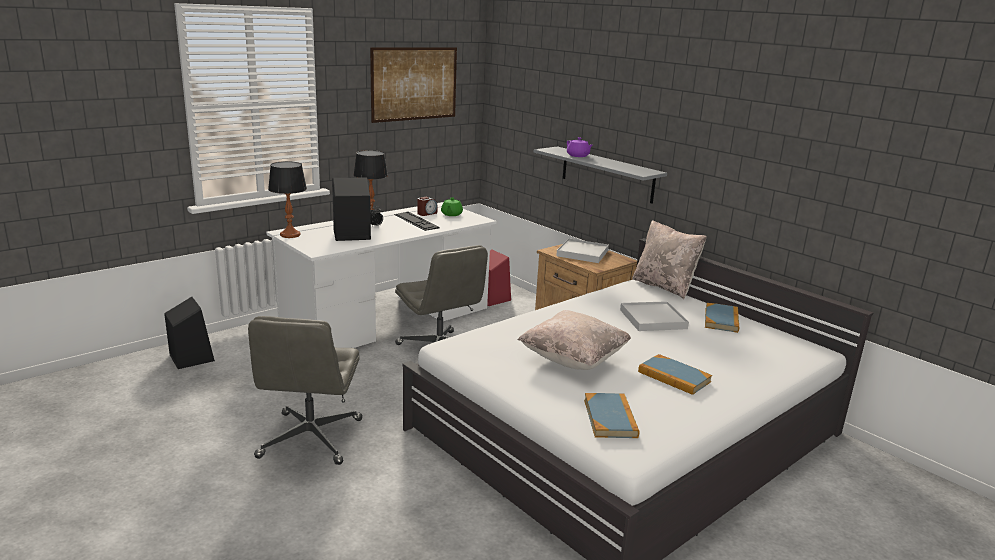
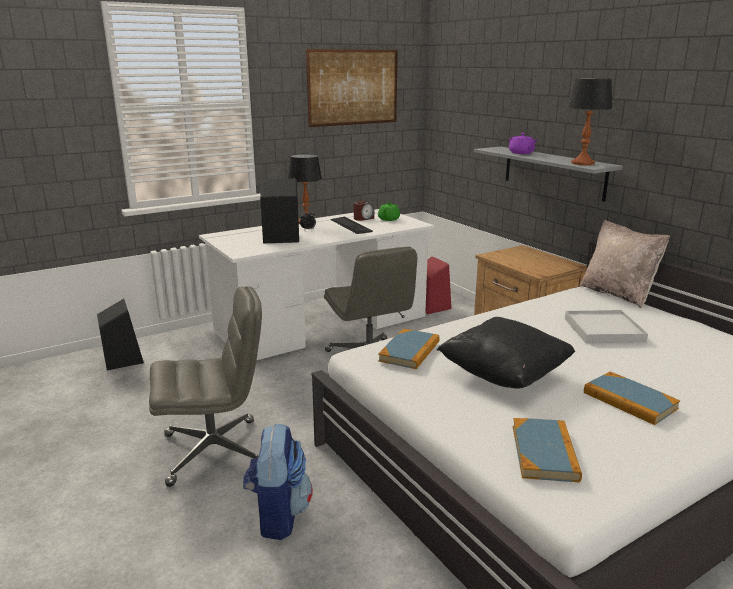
camera: 10 degrees right, 0 degrees up
(290, 235) = (220, 238): table lamp -> table lamp (582, 163)
(311, 439) = (215, 451): grey office chair -> grey office chair turned 120 degrees counterclockwise
(382, 488) = (278, 515): none -> backpack
(573, 359) = (504, 375): beige pillow -> black pillow
(582, 253) = (525, 258): white tray -> none
(721, 320) = (688, 332): book -> book (409, 351)

